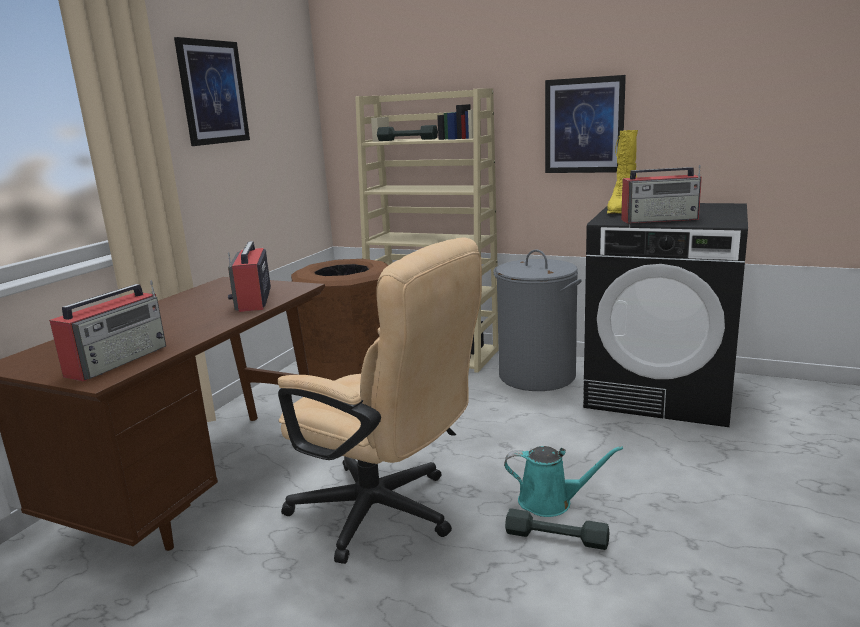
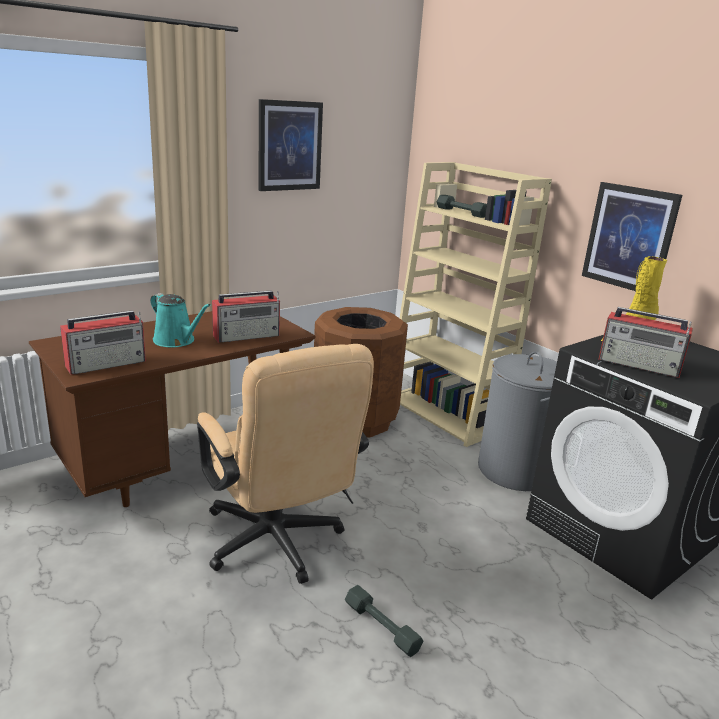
camera: 25 degrees right, 5 degrees up
(253, 300) = (247, 336): radio -> radio turned 135 degrees counterclockwise
(550, 502) = (408, 594): turquoise watering can -> turquoise watering can (176, 341)

